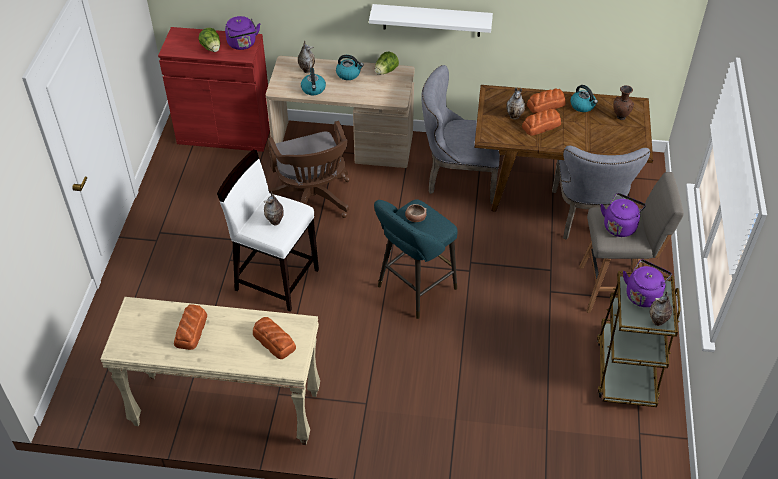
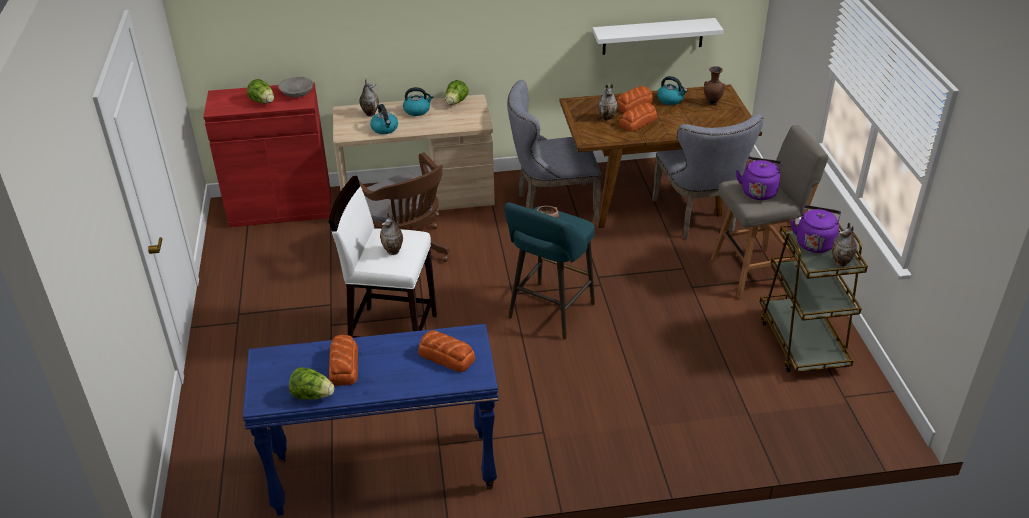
camera: 15 degrees left, 10 degrees down
(158, 352) = (312, 395): none -> lettuce
(226, 410) = (384, 474): beige console table -> blue console table
(242, 44) = (296, 93): purple kettle -> grey bowl
(431, 20) = (499, 37): white shelf -> white shelf (653, 36)

